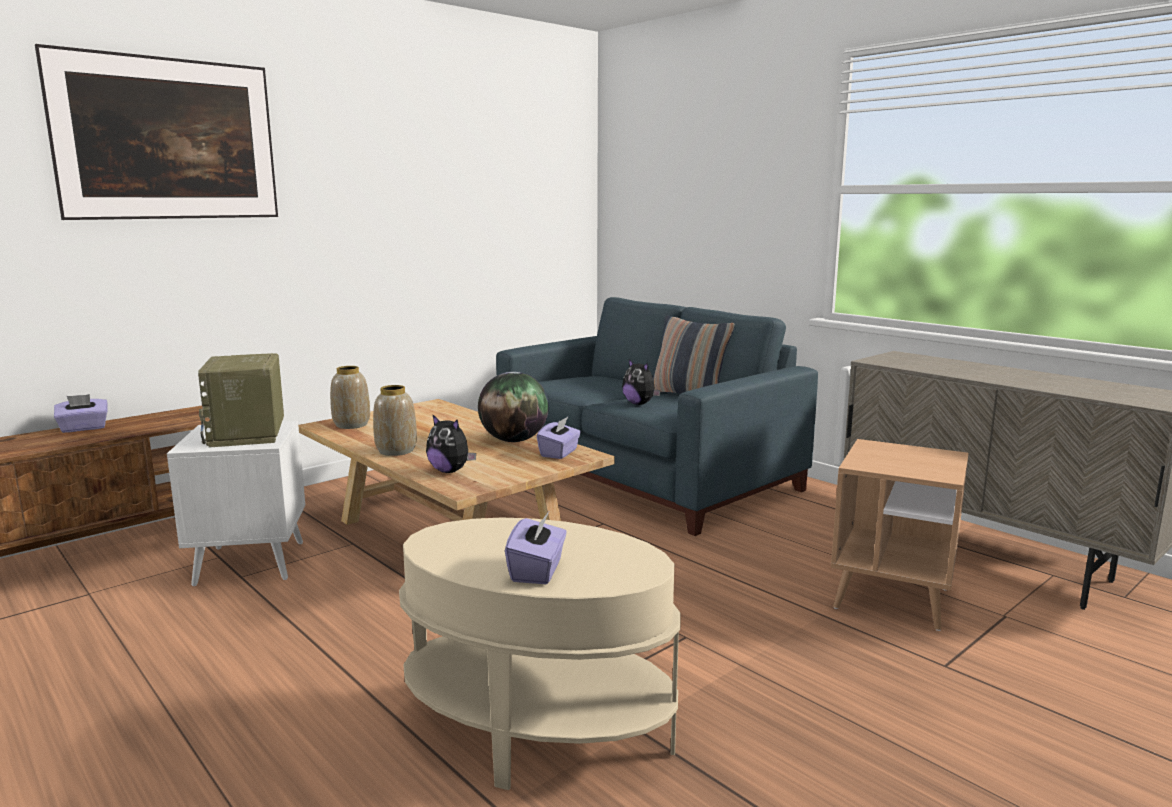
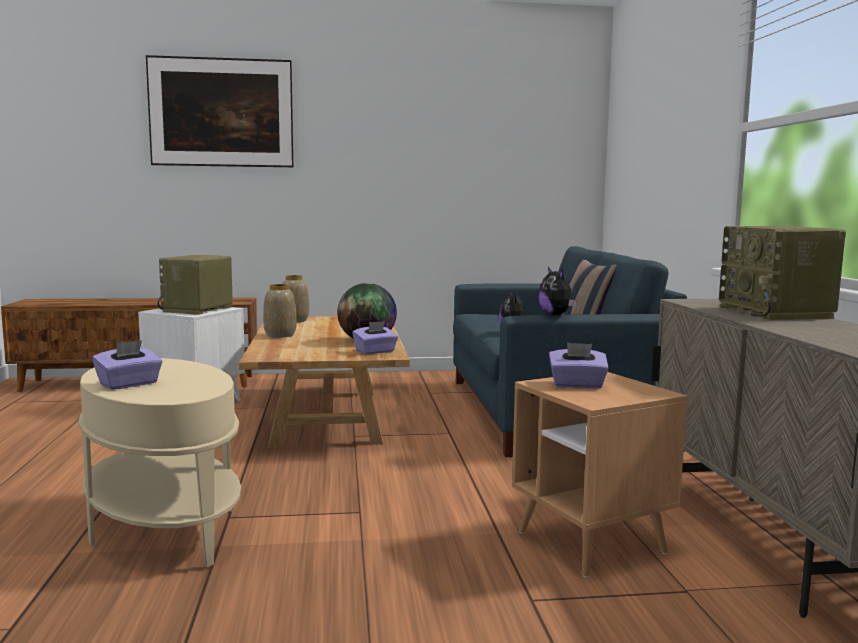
camera: 35 degrees right, 5 degrees down
(84, 428) = (143, 299): purple tissue box -> purple tissue box (577, 385)
(450, 471) = (279, 349): plush toy -> plush toy (556, 315)
(973, 367) = (777, 313): none -> radio

